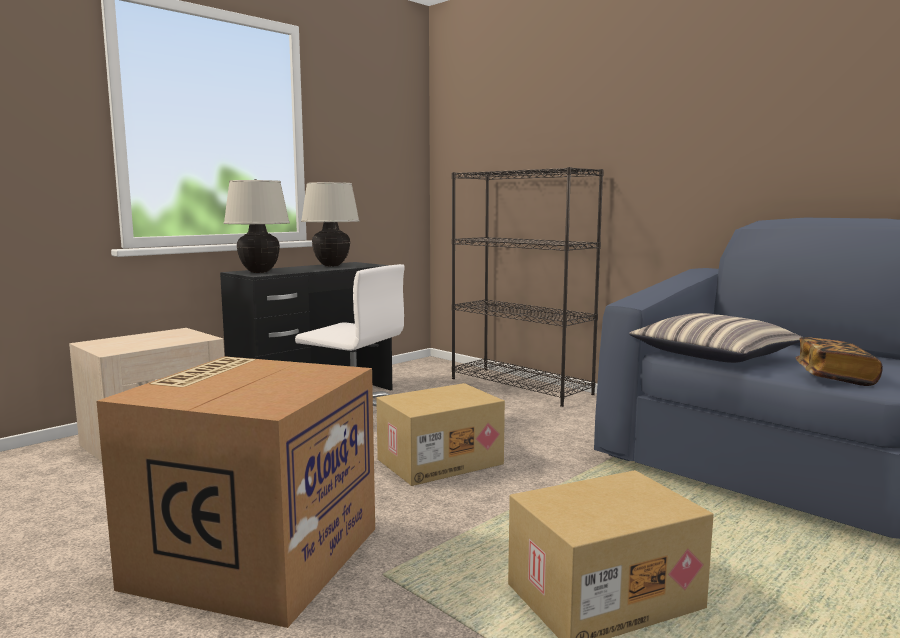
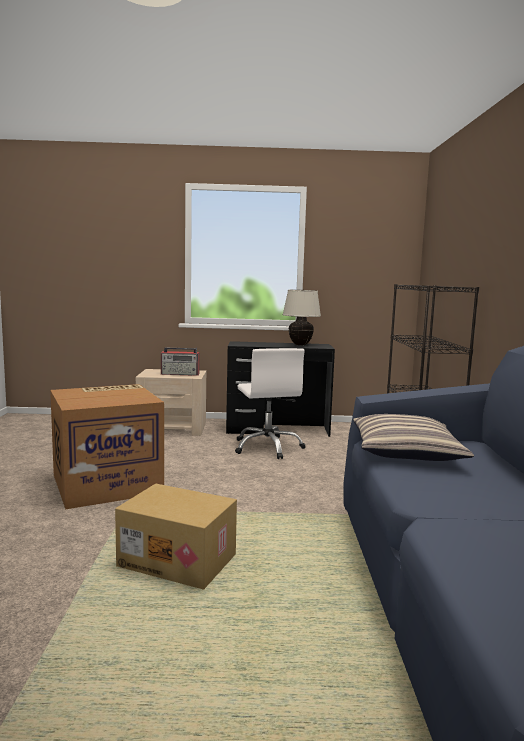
camera: 45 degrees right, 0 degrees up
(166, 338) = (180, 374): none -> radio
(259, 272) = (245, 343): beige table lamp -> none
(440, 461) = (260, 478): cardboard box -> none
(834, 377) = (419, 486): book -> none

